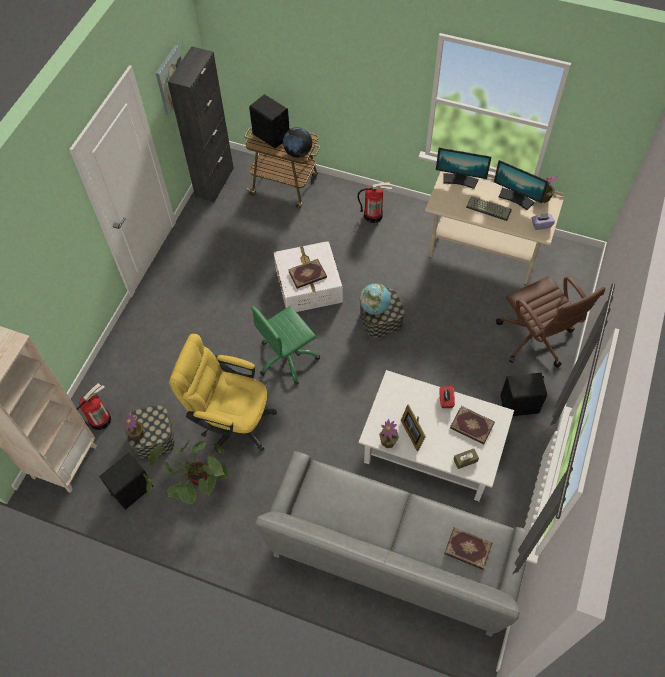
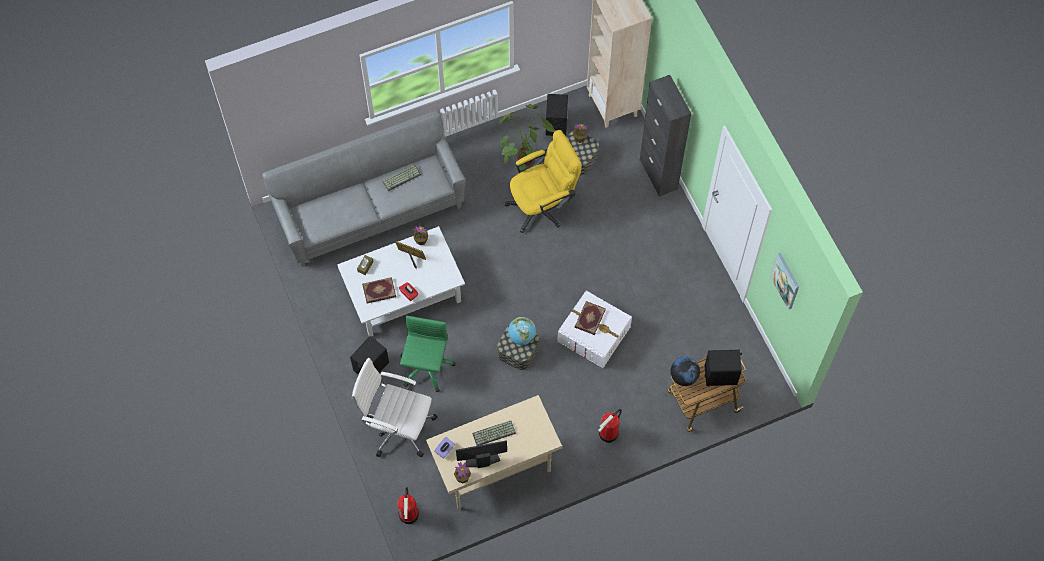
camera: 135 degrees right, 5 degrees up
(100, 419) = (622, 141): fire extinguisher -> fire extinguisher (409, 514)
(214, 182) = (756, 358): black cabinet -> black cabinet (658, 174)
(287, 358) = (551, 272): green office chair -> green office chair (426, 367)
(350, 516) = (401, 177): none -> keyboard
(460, 180) = (537, 442): monitor -> none
(468, 547) = (321, 213): book -> none
(535, 339) = (398, 426): brown office chair -> white office chair

